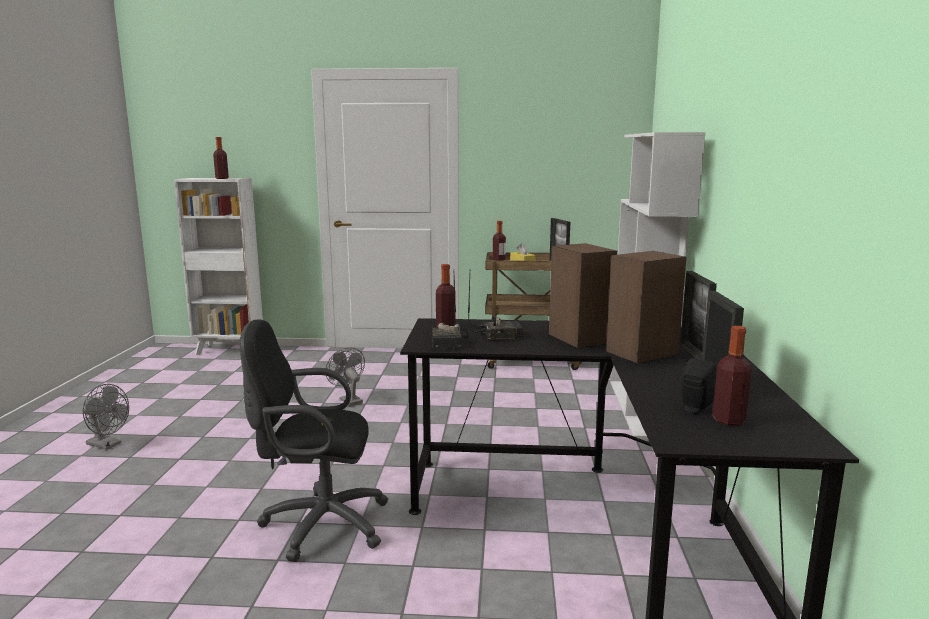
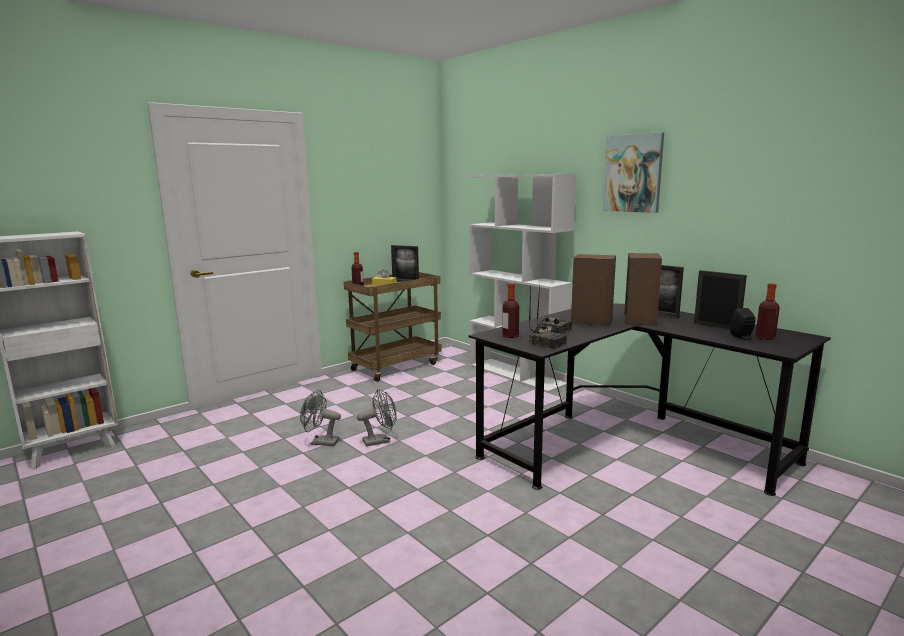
camera: 45 degrees left, 0 degrees up
(108, 445) = (154, 589): grey fan -> grey fan (380, 440)
(222, 178) = (48, 234): bottle -> none
(318, 524) = (503, 528): black office chair -> none
(745, 131) = (633, 173): none -> picture

